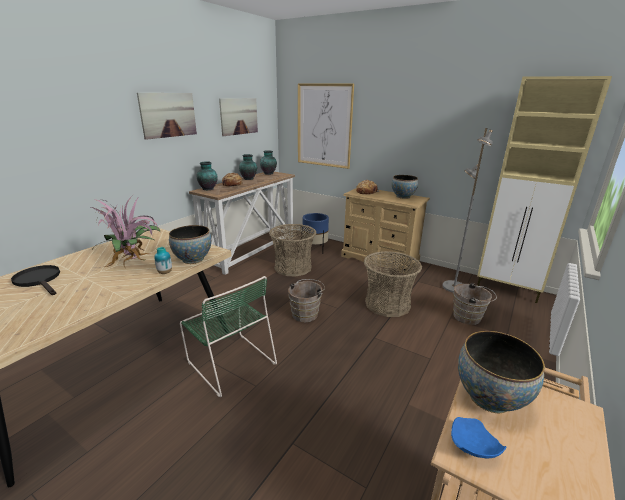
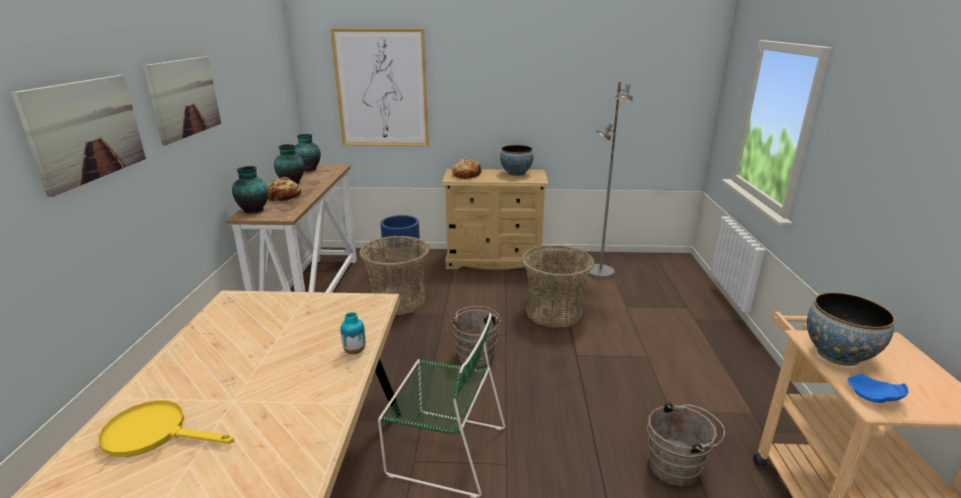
camera: 30 degrees left, 0 degrees up
(39, 280) = (155, 433): black frying pan -> yellow frying pan
(133, 263) = (283, 354): potted plant -> none
(193, 259) = (366, 321): bowl -> none
(239, 116) = (259, 86): picture -> picture (86, 130)
(469, 318) = (642, 301): brown bucket -> brown bucket (678, 467)
(508, 290) = (649, 260): beige cabinet -> none

